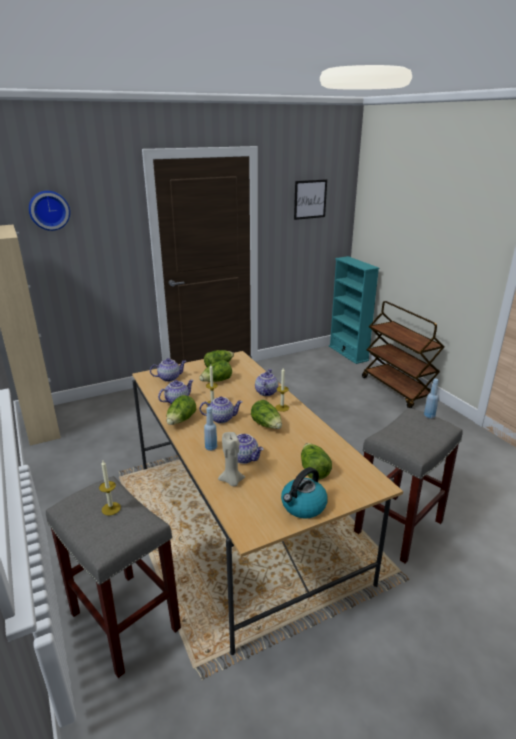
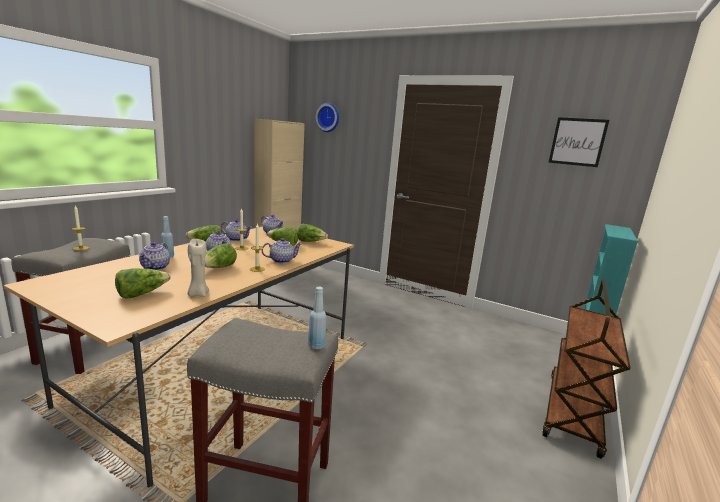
camera: 55 degrees right, 10 degrees down
(232, 481) = (115, 269): beige candle -> beige candle (198, 294)
(303, 506) = (74, 297): kettle -> none

